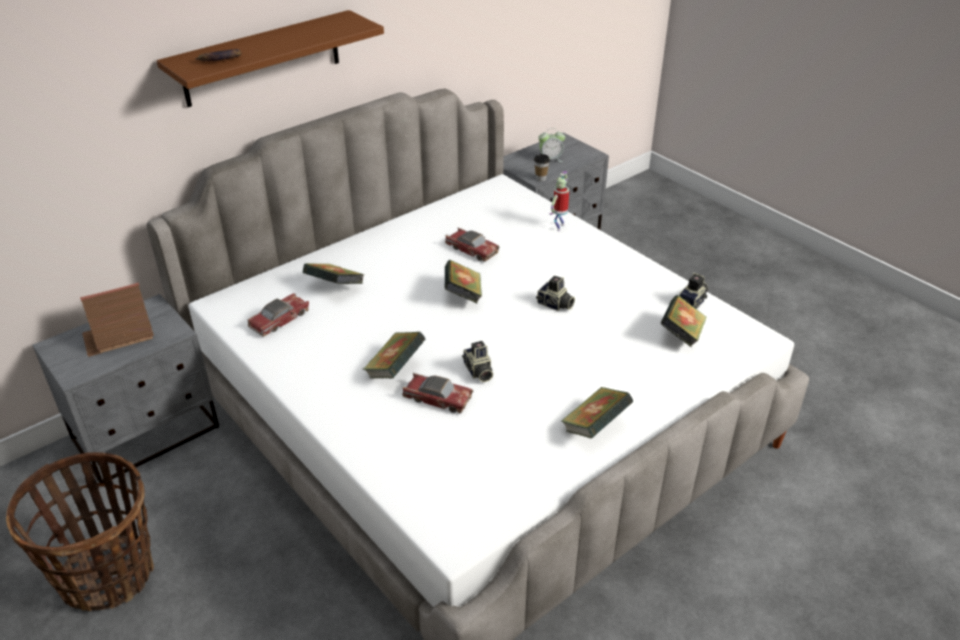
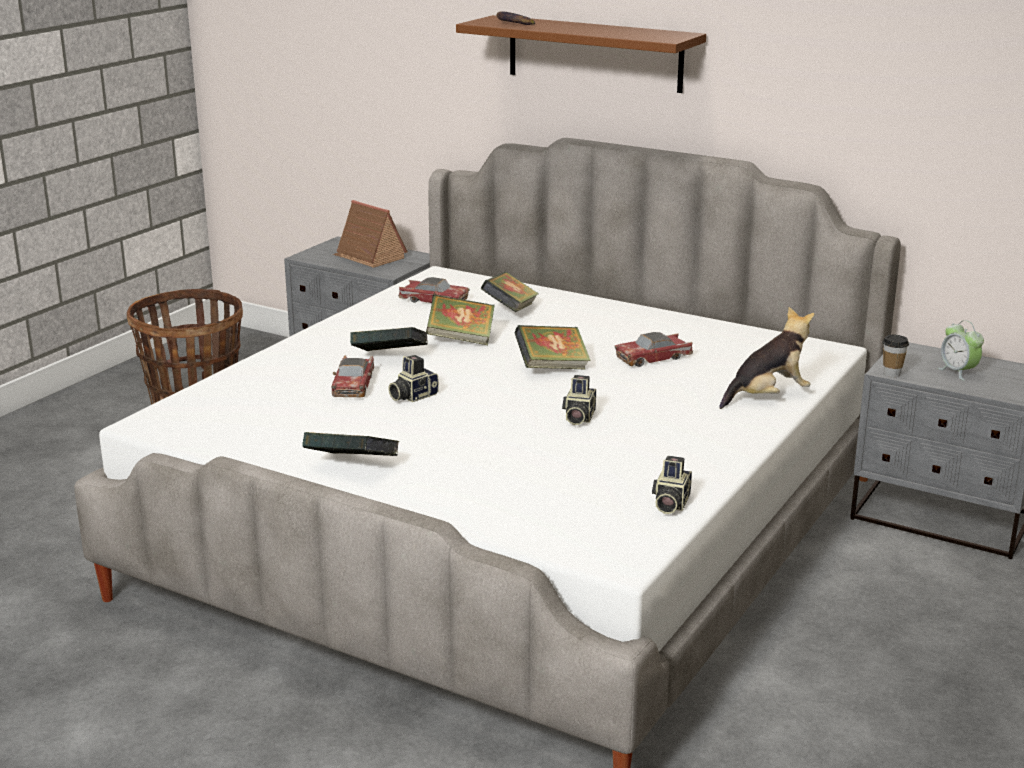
camera: 70 degrees right, 15 degrees down
(472, 250) = (653, 358): toy car -> toy car turned 45 degrees clockwise
(558, 227) = (767, 396): toy robot -> plush toy
(681, 334) = (581, 502): book -> book (461, 339)
(693, 302) = (669, 503): camera -> camera turned 90 degrees clockwise

